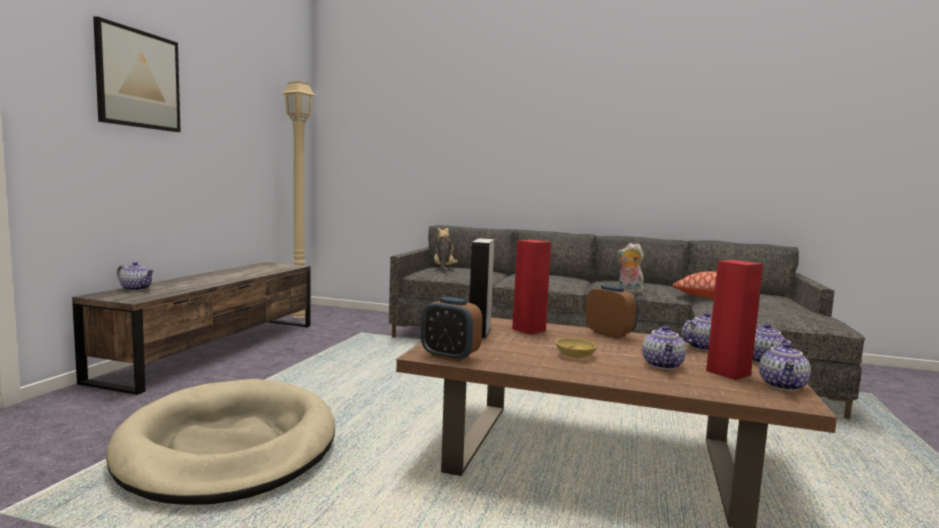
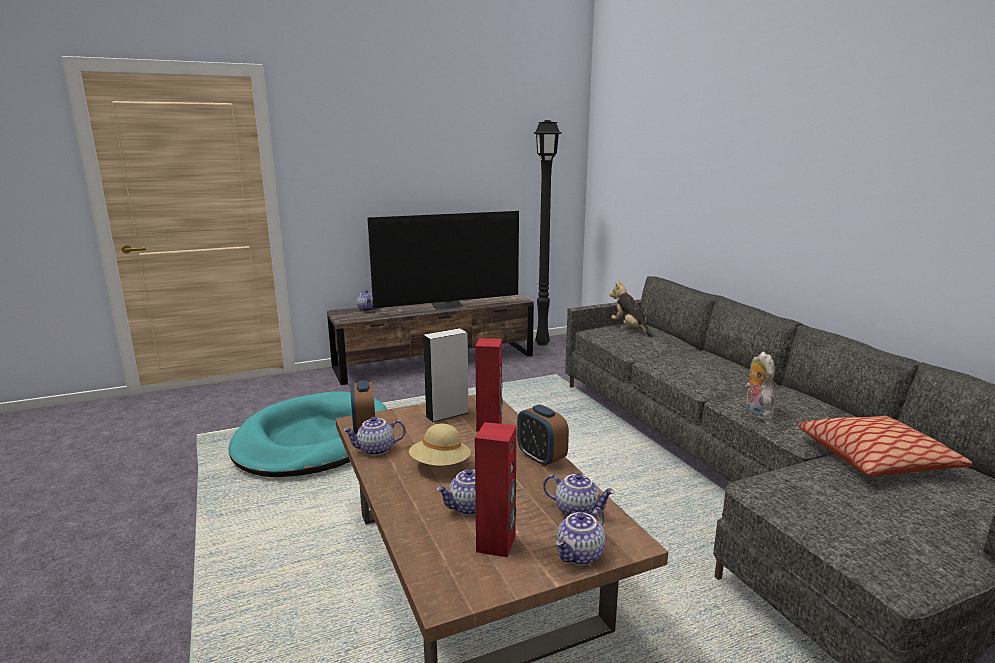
camera: 50 degrees right, 10 degrees up
(138, 79) = (378, 151): picture -> none
(229, 447) = (313, 440): beige dog bed -> turquoise dog bed
(231, 276) = (447, 305): none -> television
(299, 316) = (543, 343): beige floor lamp -> black floor lamp
(444, 269) = (630, 328): plush toy -> plush toy turned 75 degrees counterclockwise
(575, 355) = (440, 465): beige bowl -> beige hat
(609, 334) = (541, 458): alarm clock -> alarm clock turned 135 degrees clockwise
(783, 386) = (493, 582): teapot -> teapot (375, 450)

